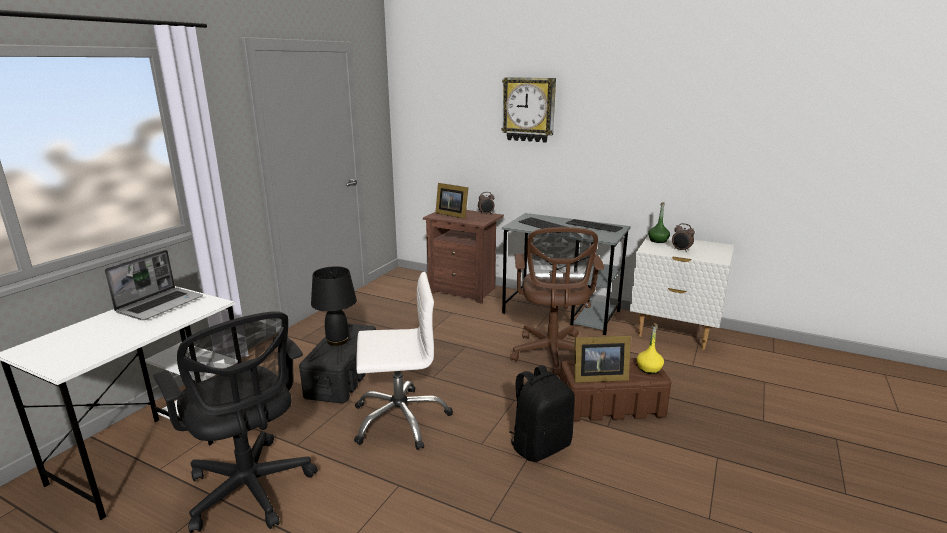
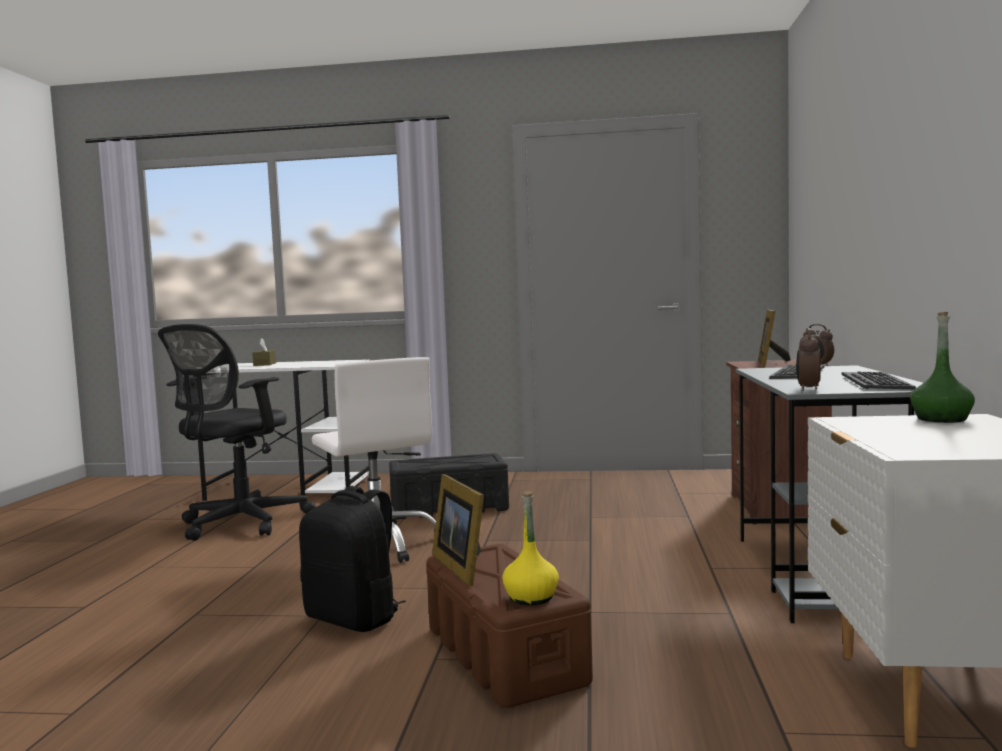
camera: 70 degrees right, 15 degrees down
(92, 334) = (264, 364): none -> brown tissue box
(160, 305) = (325, 362): laptop -> none
(337, 340) = (452, 459): black table lamp -> none
(529, 109) = (868, 157): wall clock -> none
(552, 355) = (636, 591): brown office chair -> none
(681, 250) = (908, 432): alarm clock -> alarm clock (808, 389)

